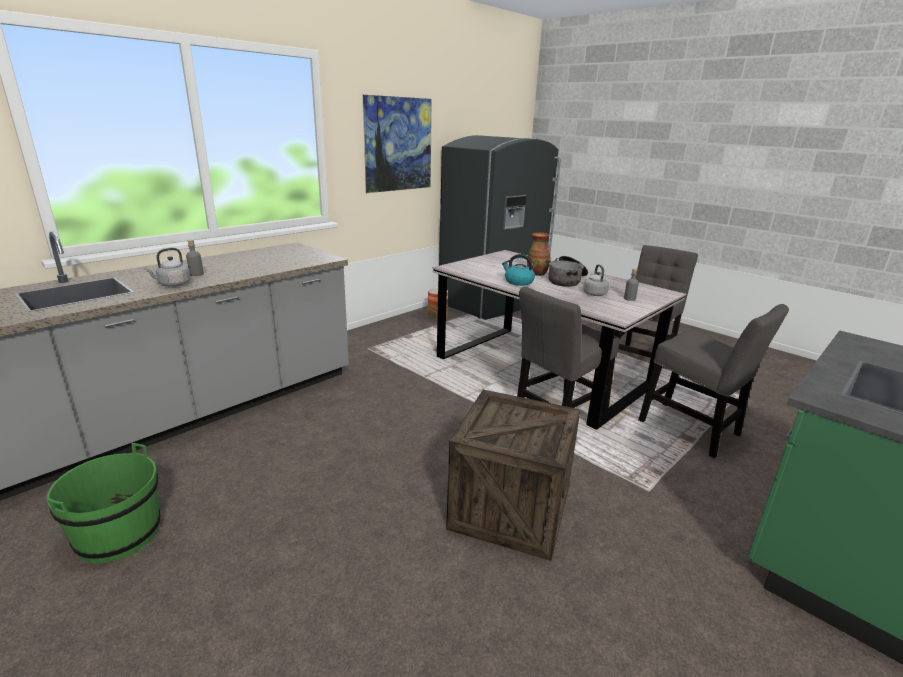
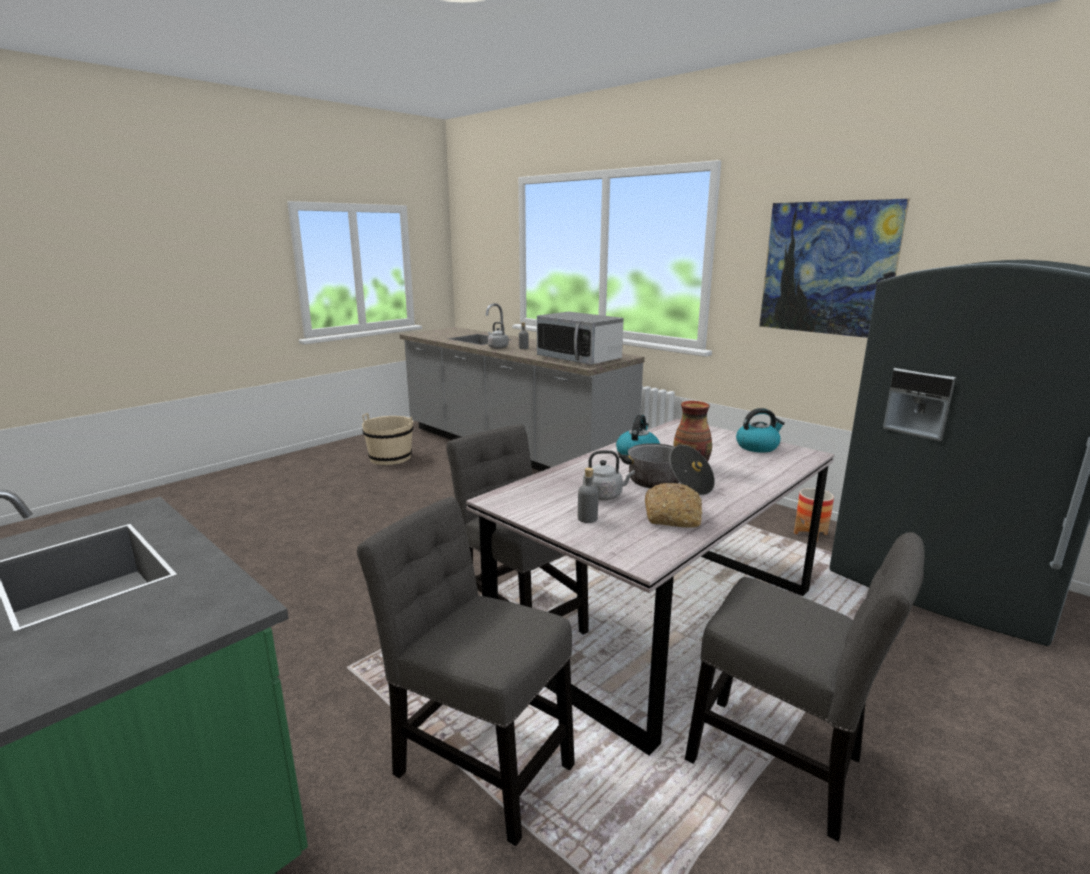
camera: 90 degrees right, 5 degrees down
(119, 535) = (390, 458): green bucket -> beige bucket
(291, 259) = (579, 359): none -> microwave
(496, 259) = (757, 447): none -> kettle
(510, 509) = (358, 574): crate -> none
(612, 283) = (673, 516): none -> bread
(693, 430) = (477, 763): grey chair -> grey chair turned 75 degrees clockwise

